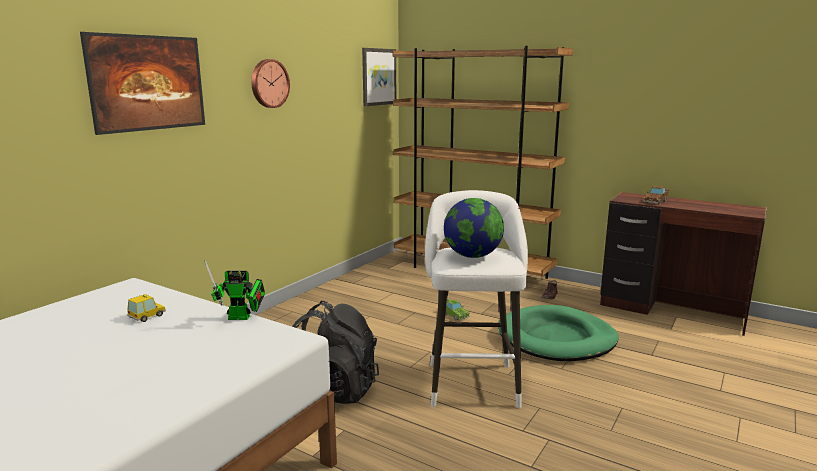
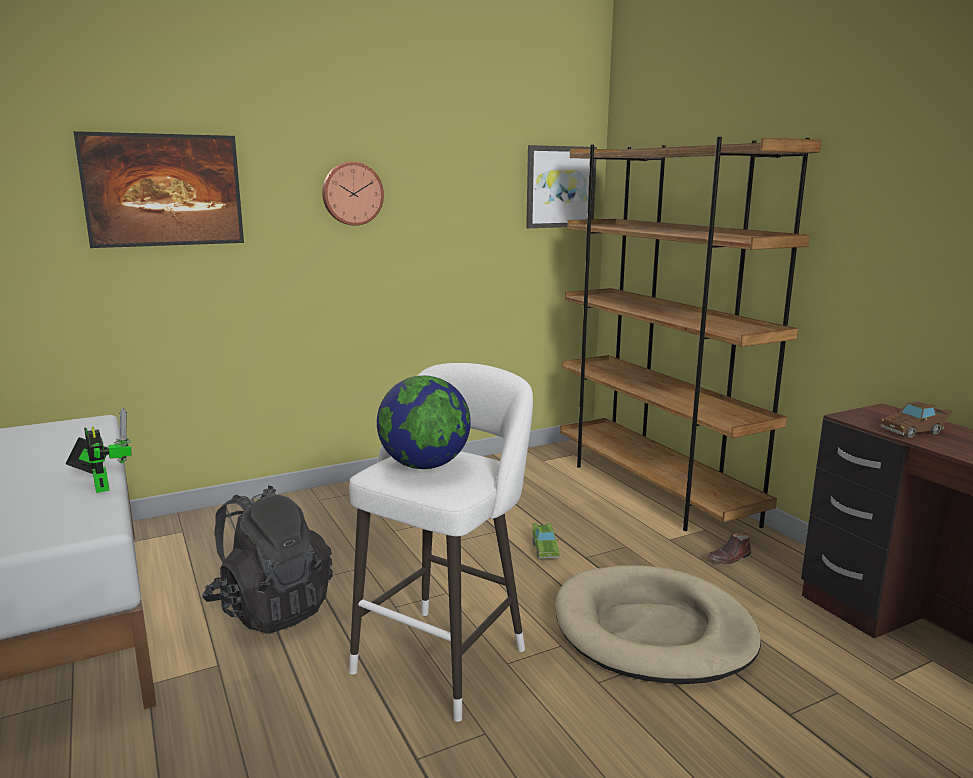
camera: 30 degrees right, 0 degrees up
(147, 316) = (36, 461): toy car -> none
(242, 317) = (101, 485): toy robot -> toy robot turned 150 degrees counterclockwise
(556, 338) = (653, 631): green dog bed -> beige dog bed

